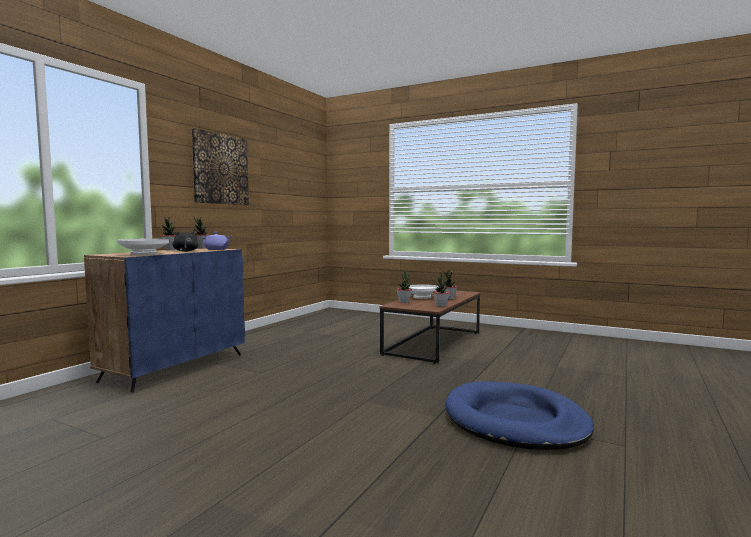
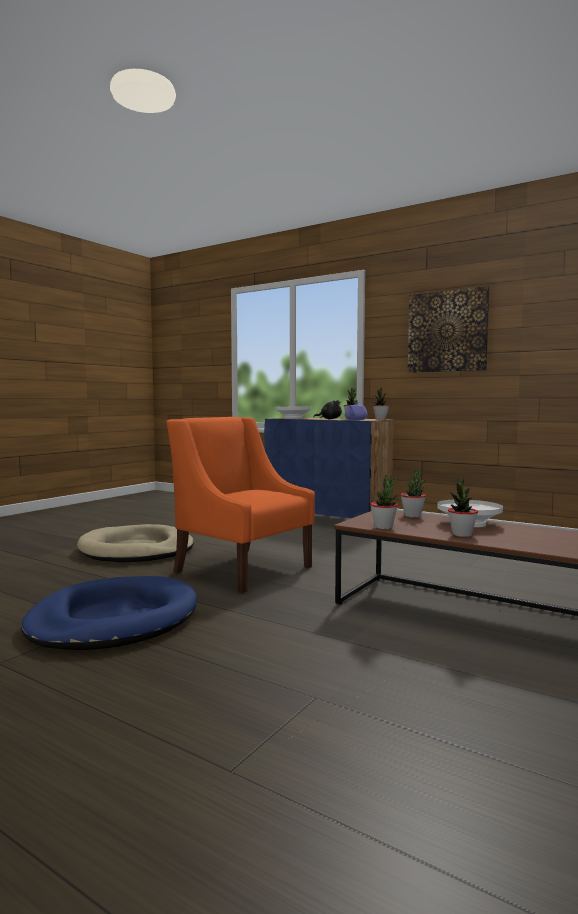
camera: 95 degrees right, 0 degrees up
(281, 451) = (136, 550): none -> beige dog bed
(363, 390) = (242, 569): none -> orange armchair

